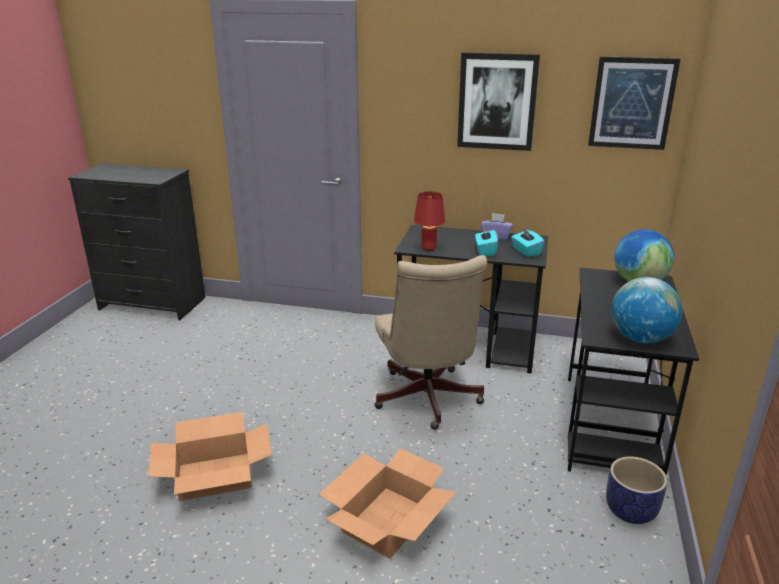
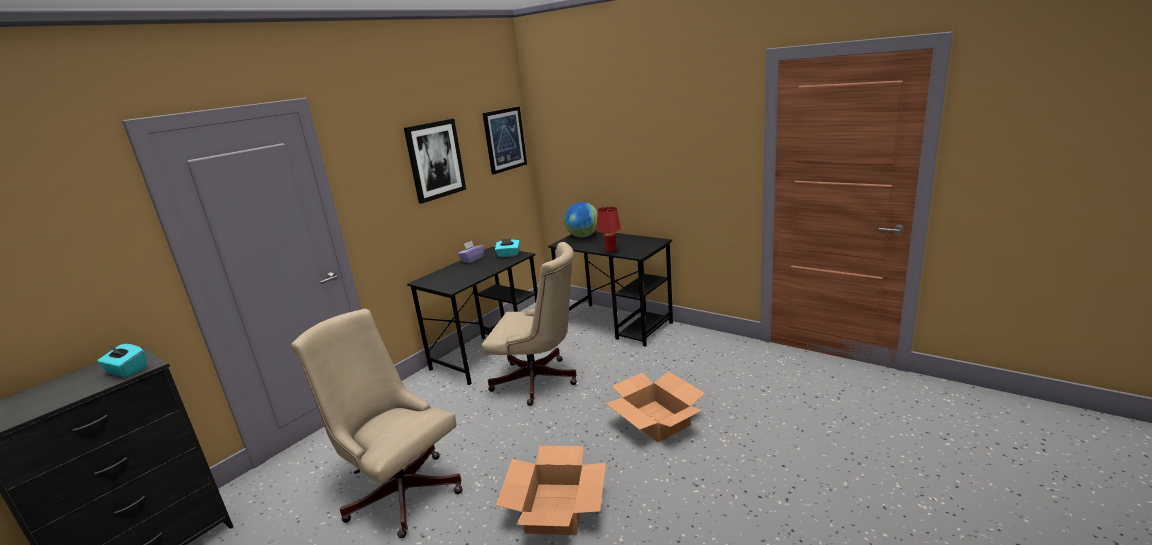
camera: 65 degrees left, 5 degrees down
(227, 375) = (400, 490): none -> beige office chair
(428, 248) = (462, 282): red table lamp -> red table lamp (610, 251)
(485, 251) = (491, 265): turquoise tissue box -> turquoise tissue box (127, 371)
(631, 511) = (686, 336): planter -> none
(640, 338) = (645, 246): globe -> none

